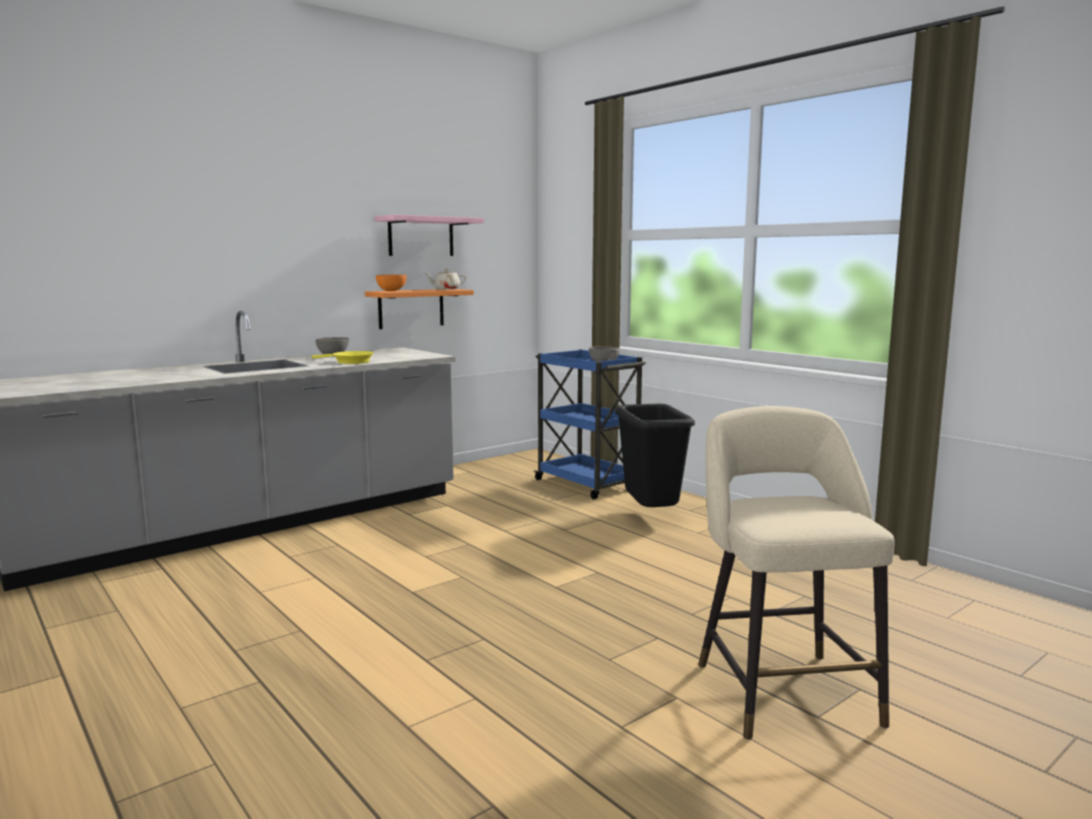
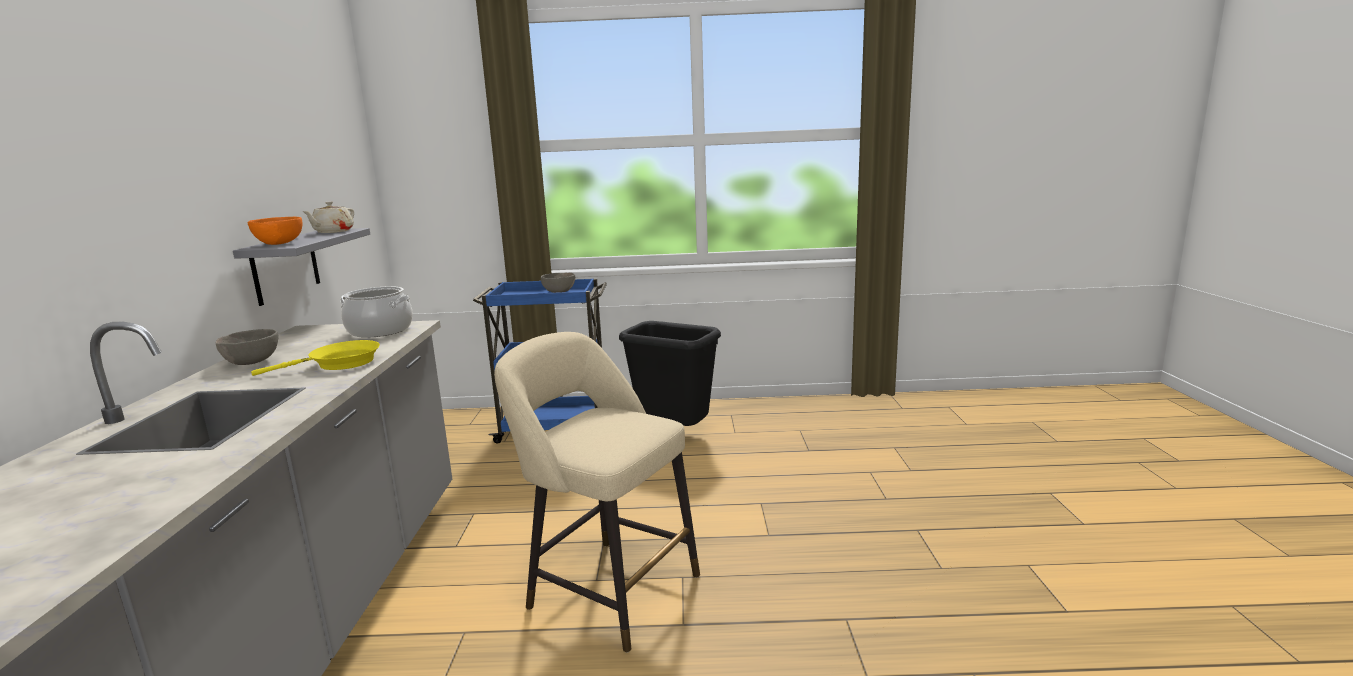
camera: 50 degrees left, 5 degrees up
(411, 308) = (285, 266): orange shelf -> grey shelf
(415, 355) = (379, 331): none -> cooking pot
(421, 236) = (276, 157): pink shelf -> none
(782, 688) = (1035, 518): beige stool -> beige stool (607, 588)

